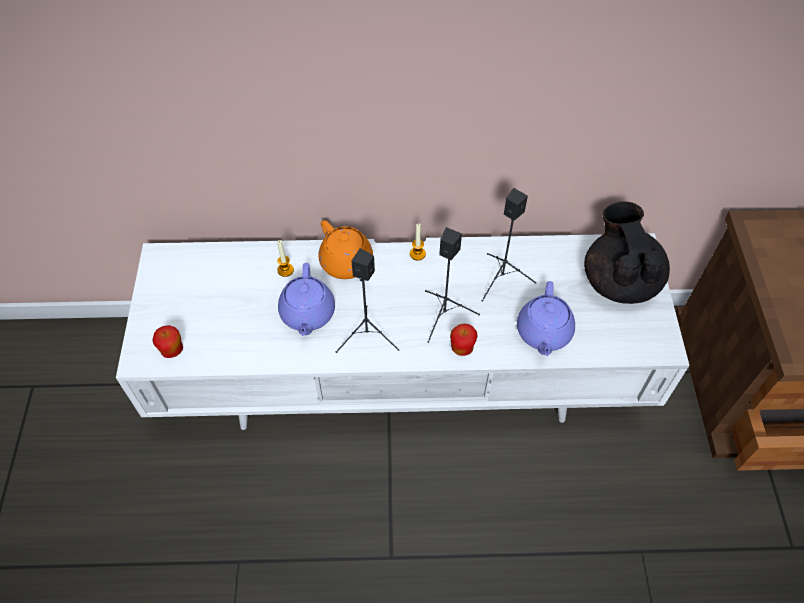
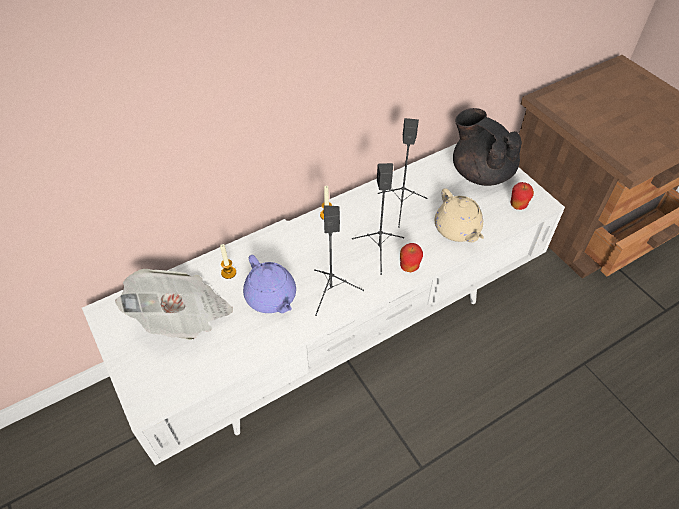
camera: 30 degrees left, 5 degrees down
(172, 350) = (172, 382): apple -> apple (518, 205)
(219, 293) = (183, 316): none -> newspaper
(347, 264) = (277, 246): orange teapot -> none
(543, 333) = (457, 229): purple teapot -> beige teapot

